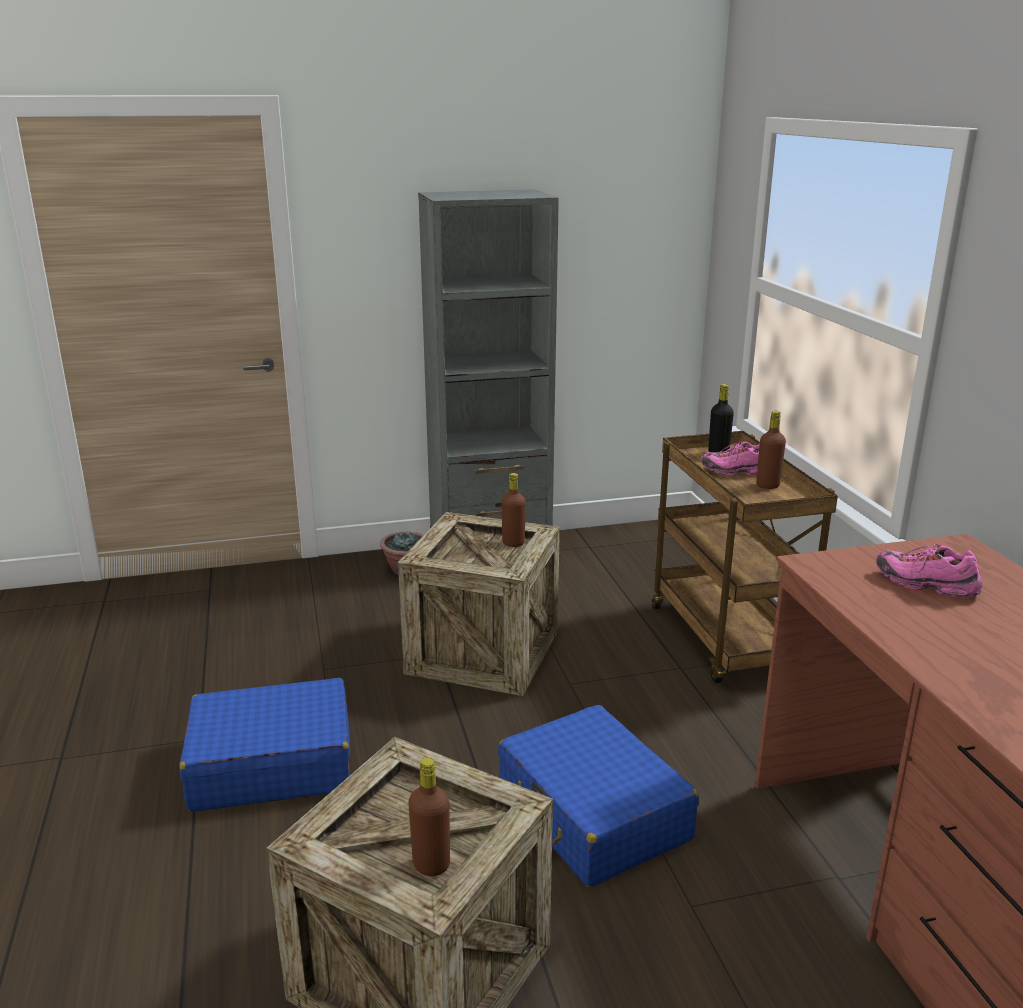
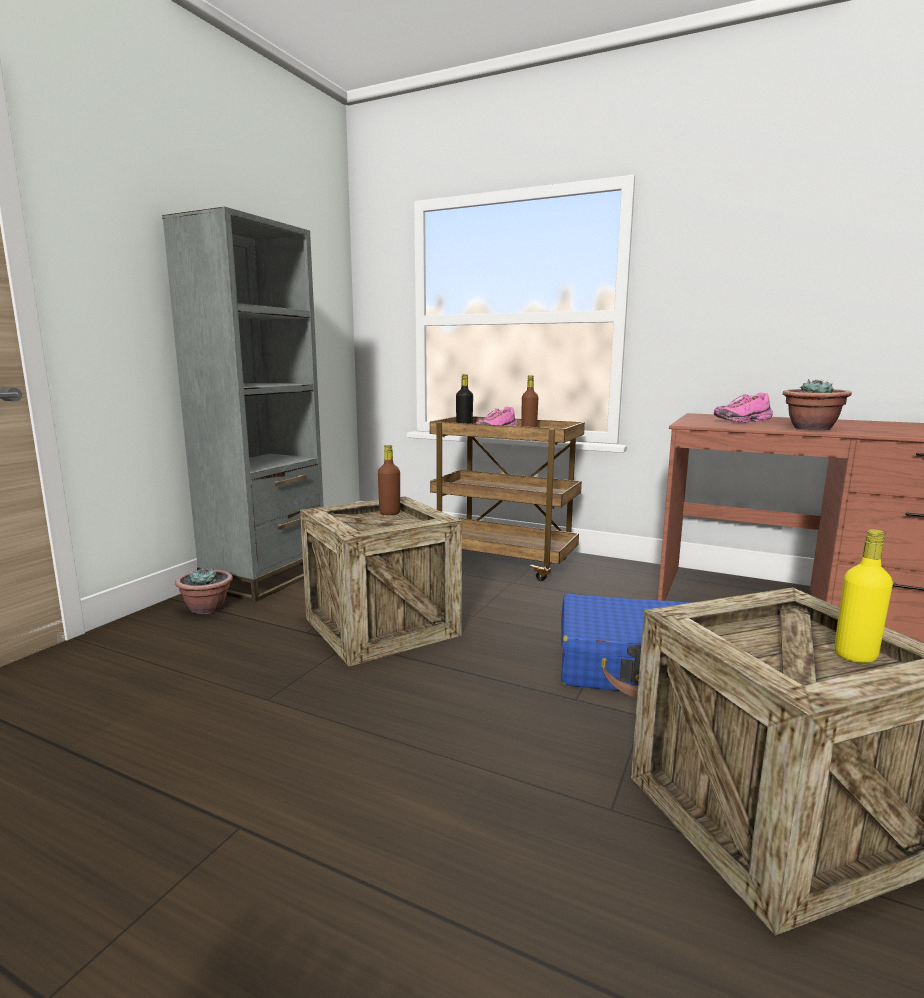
camera: 50 degrees left, 10 degrees down
(271, 764) = (368, 790): blue suitcase -> none
(431, 865) = (855, 655): brown bottle -> yellow bottle
(927, 640) = (811, 428): none -> potted plant

